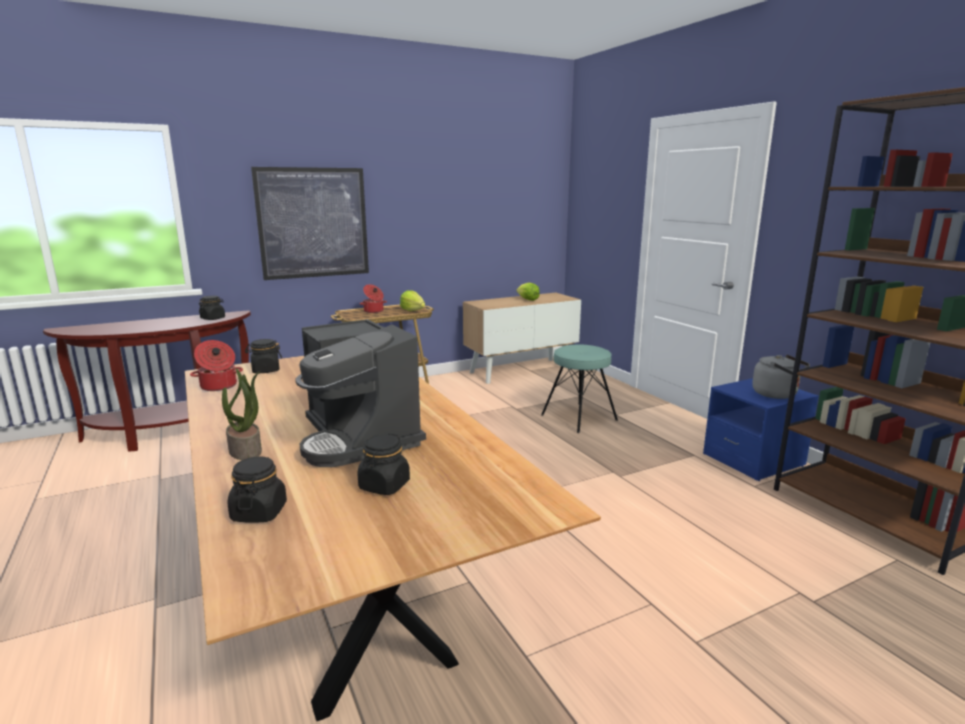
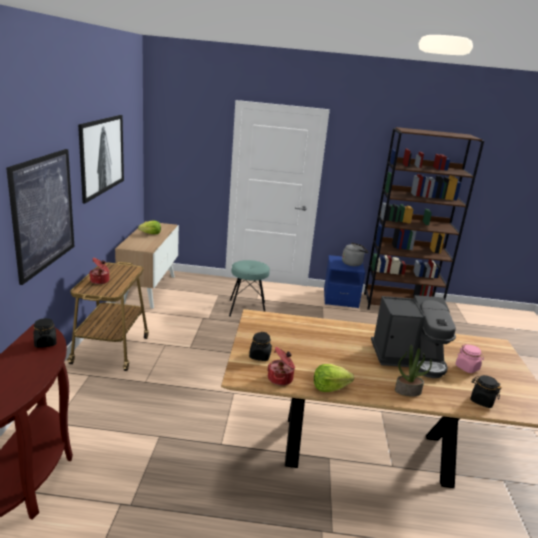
camera: 60 degrees left, 5 degrees up
(384, 486) = (467, 368): black jar -> pink jar
(413, 310) = (129, 270): lettuce -> lettuce (329, 388)
(447, 190) = (102, 155): none -> picture

